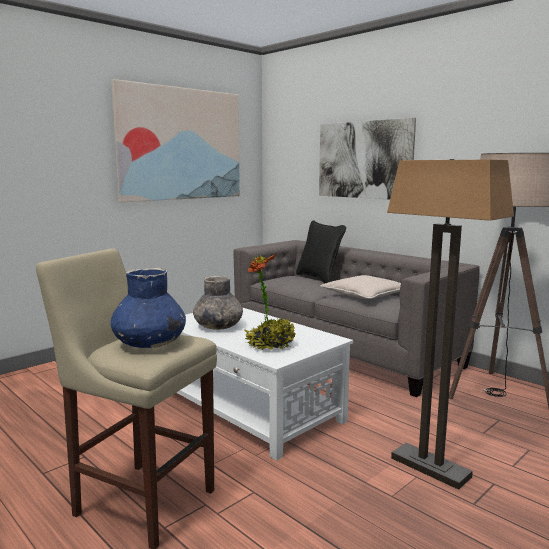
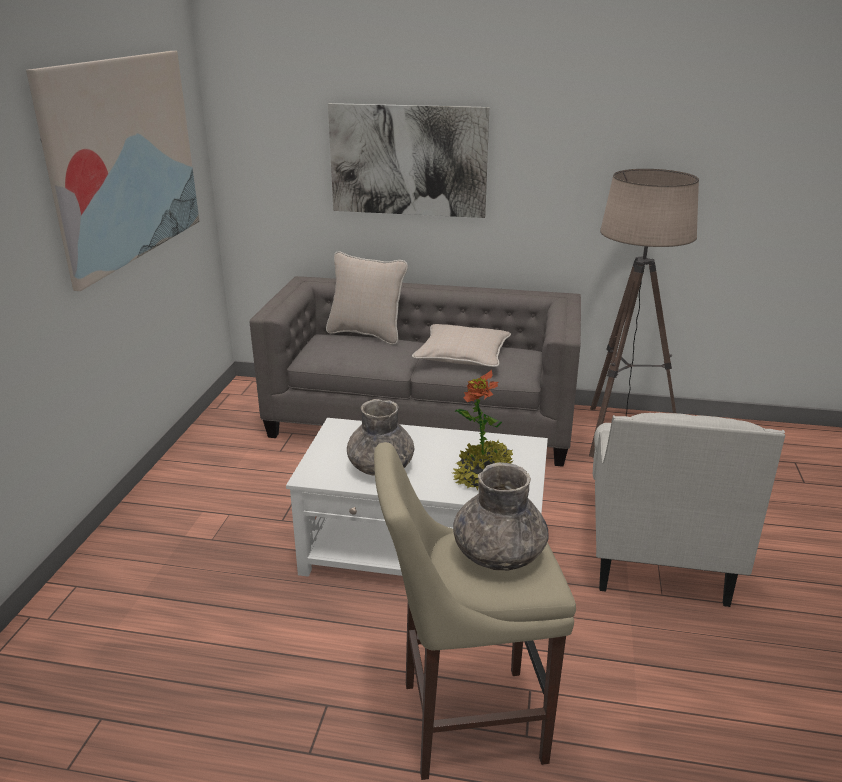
camera: 35 degrees left, 15 degrees up
(149, 343) = (498, 555): blue vase -> grey vase
(319, 278) = (366, 334): black pillow -> beige pillow
(429, 467) = (657, 549): floor lamp -> white armchair

